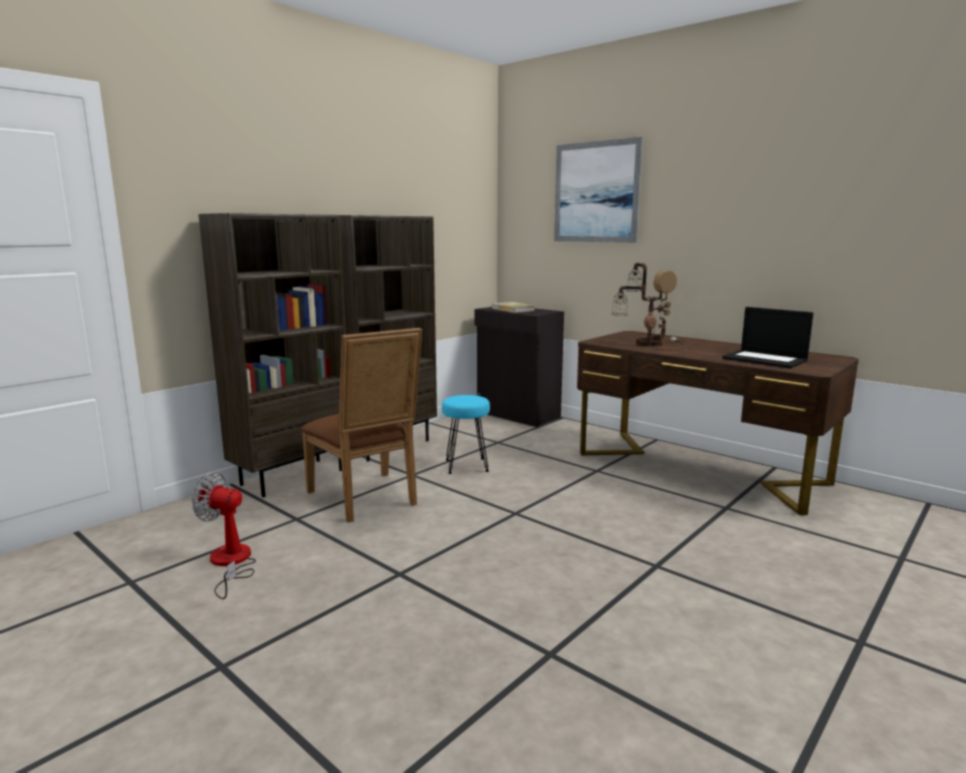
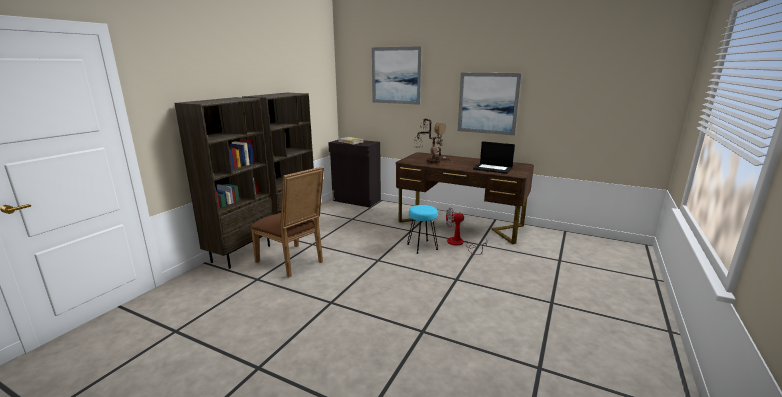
camera: 15 degrees left, 5 degrees up
(230, 563) = (231, 311): fan -> fan (459, 244)
(465, 466) = (340, 235): turquoise stool -> turquoise stool (421, 247)
(765, 236) = (488, 103): none -> picture

